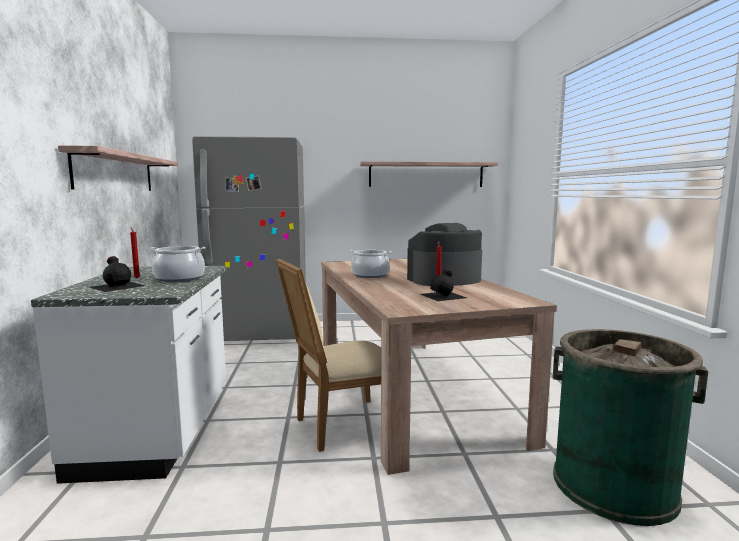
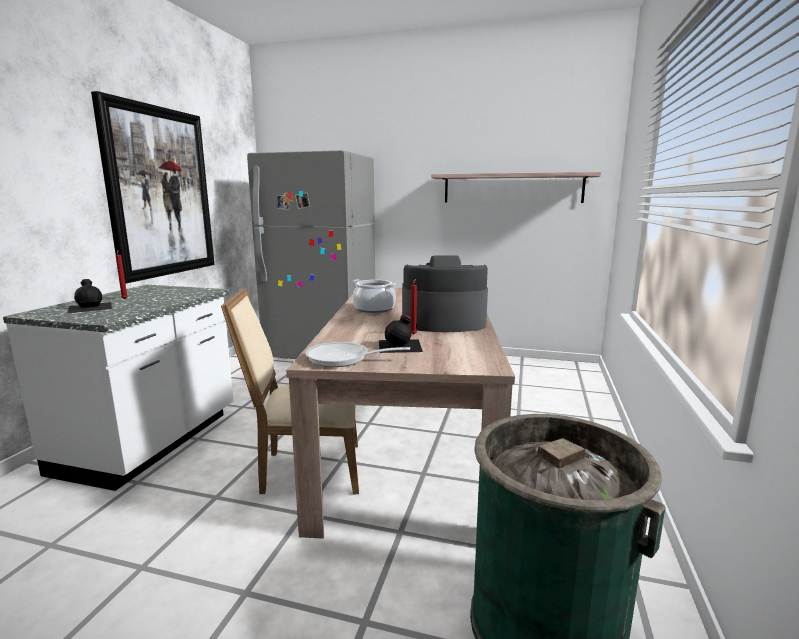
camera: 20 degrees right, 5 degrees up
(116, 172) = (160, 192): shelf -> picture
(179, 278) = (155, 302): cooking pot -> none
(419, 307) = (343, 359): none -> frying pan

